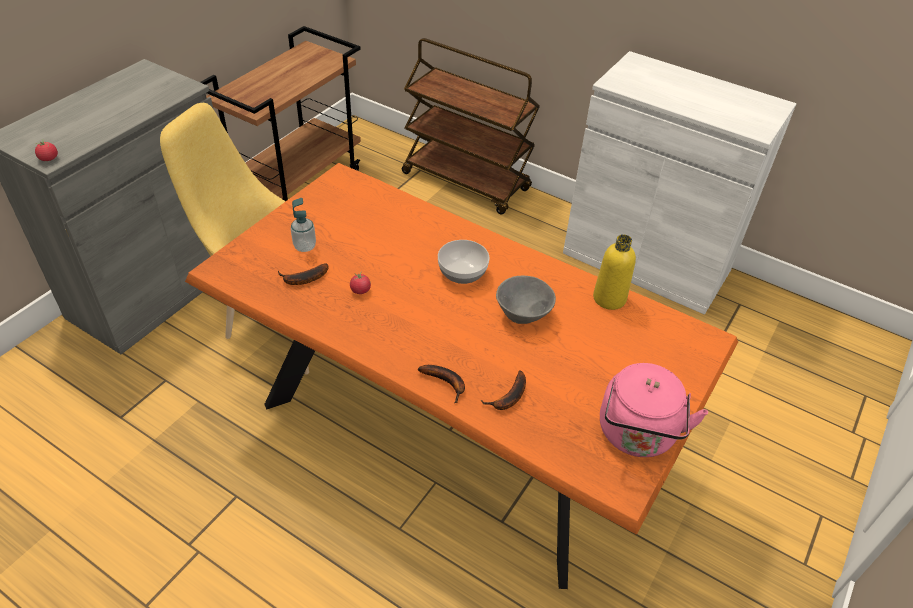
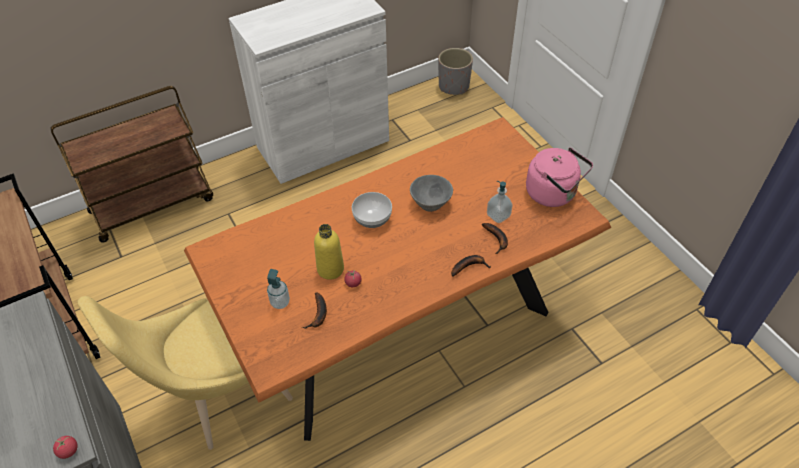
camera: 60 degrees left, 5 degrees up
(551, 386) = (498, 215): none -> soap dispenser
(609, 298) = (441, 155): yellow bottle -> yellow bottle (330, 269)
(858, 341) = (454, 86): none -> grey planter

